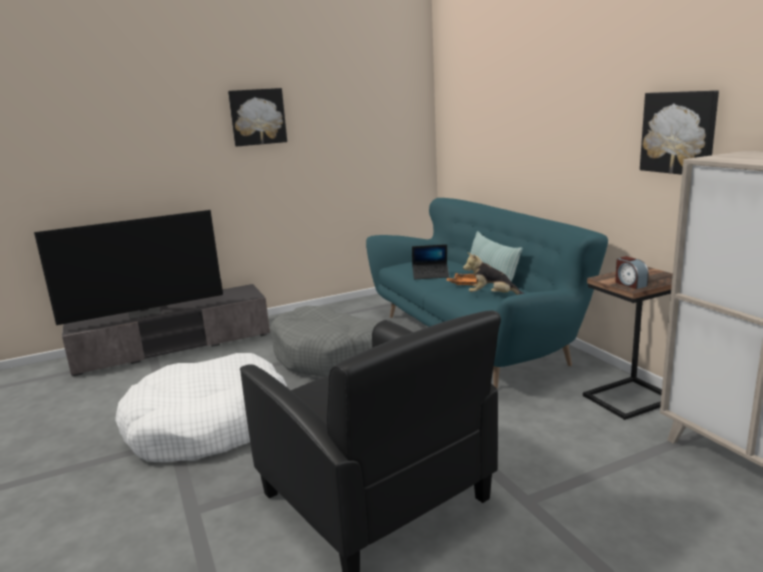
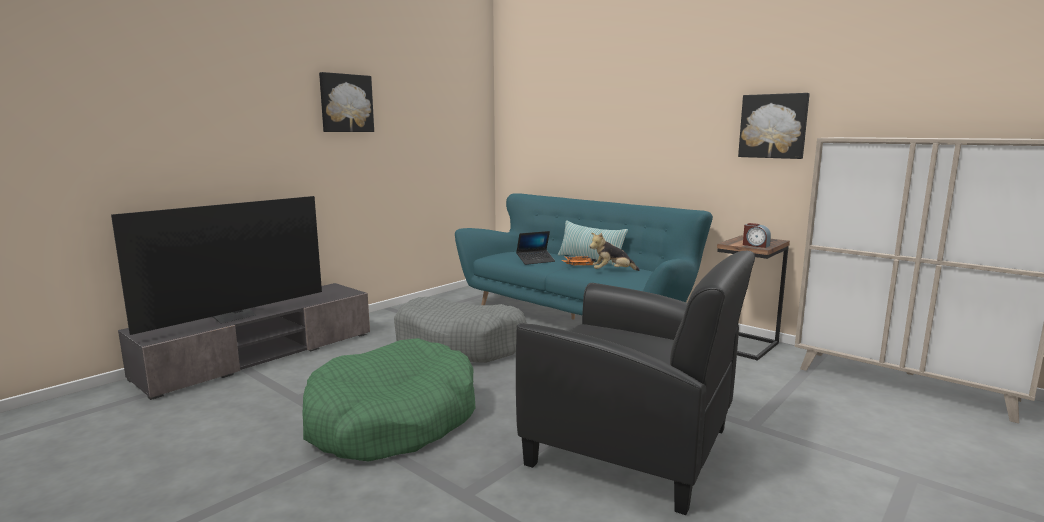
camera: 25 degrees left, 5 degrees down
(208, 426) = (392, 420): white dog bed -> green dog bed

